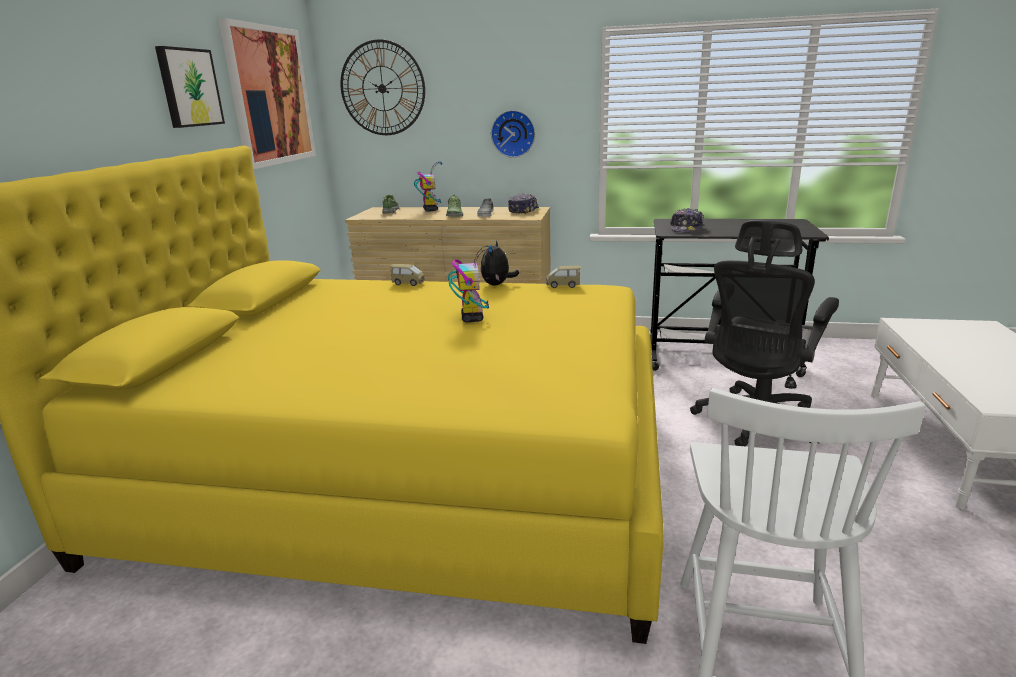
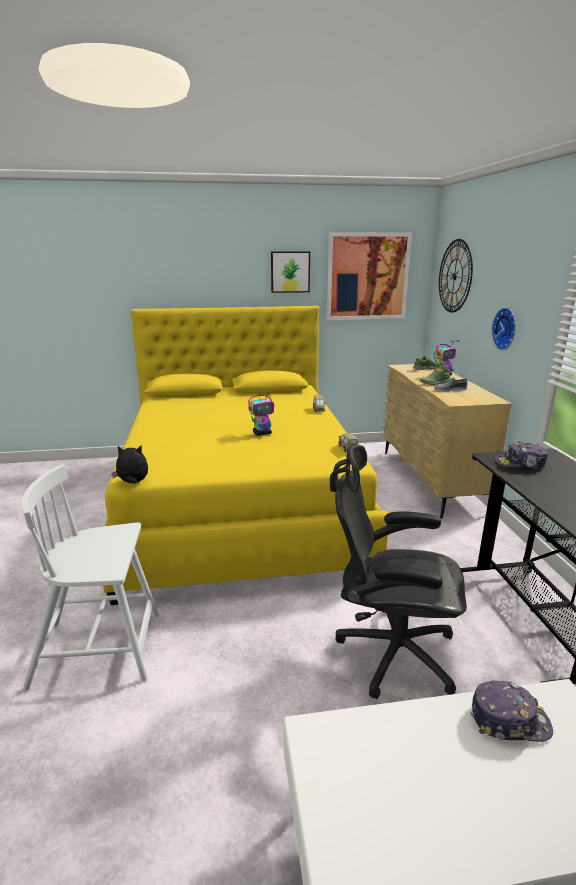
camera: 70 degrees right, 0 degrees up
(497, 284) = (334, 430): plush toy -> plush toy (133, 483)
(523, 211) = (478, 397): cap -> cap (509, 719)

